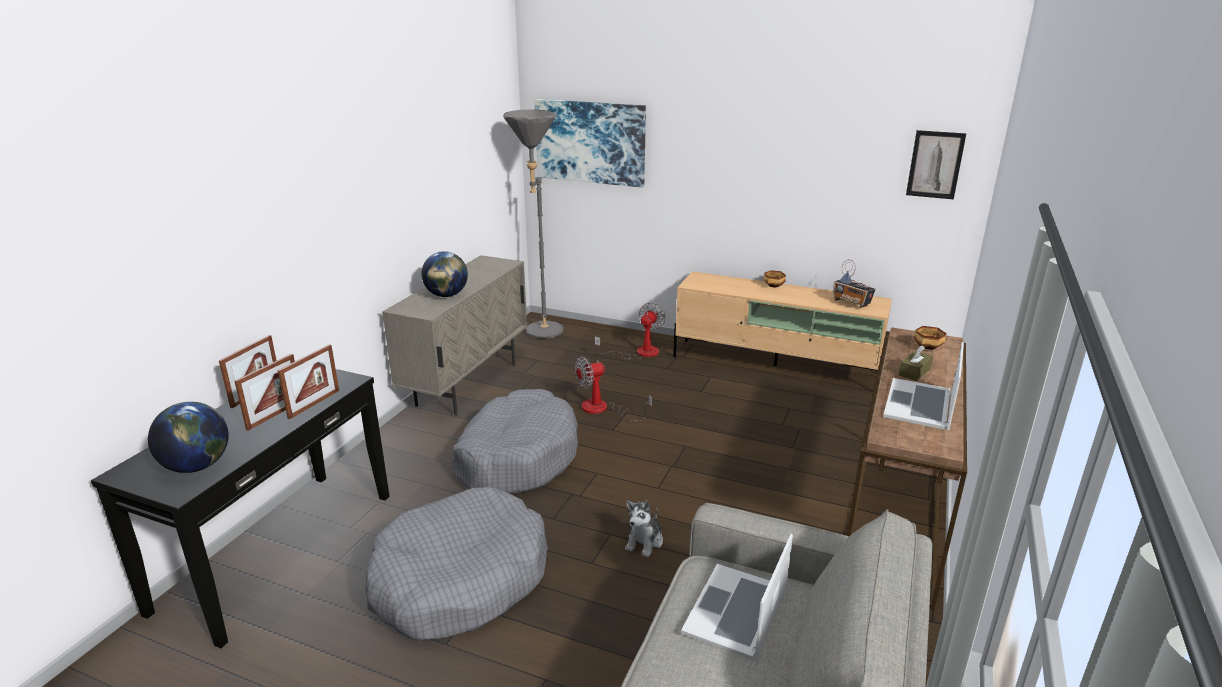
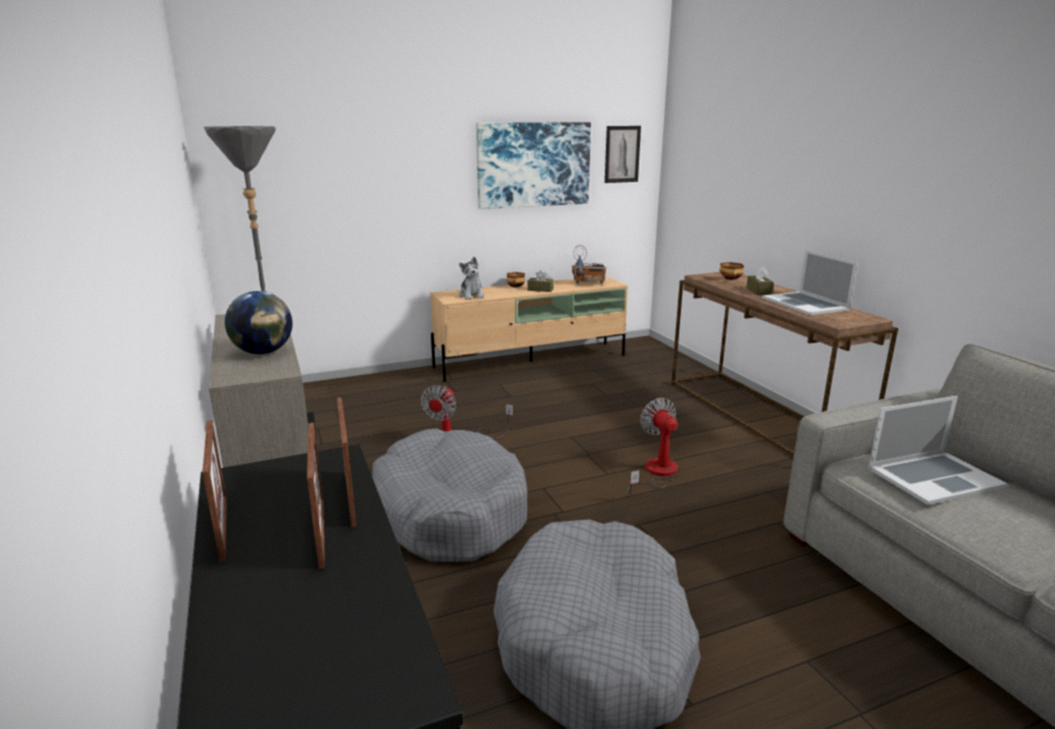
camera: 45 degrees left, 5 degrees down
(197, 466) = (351, 647): globe -> none
(590, 142) = (293, 167): picture -> picture (533, 164)
(639, 353) = (409, 388): fan -> fan (656, 473)
(644, 542) = (671, 515): plush toy -> plush toy (472, 295)
(736, 611) = (933, 477): laptop -> laptop turned 90 degrees counterclockwise
(787, 296) = (540, 289): none -> brown tissue box

